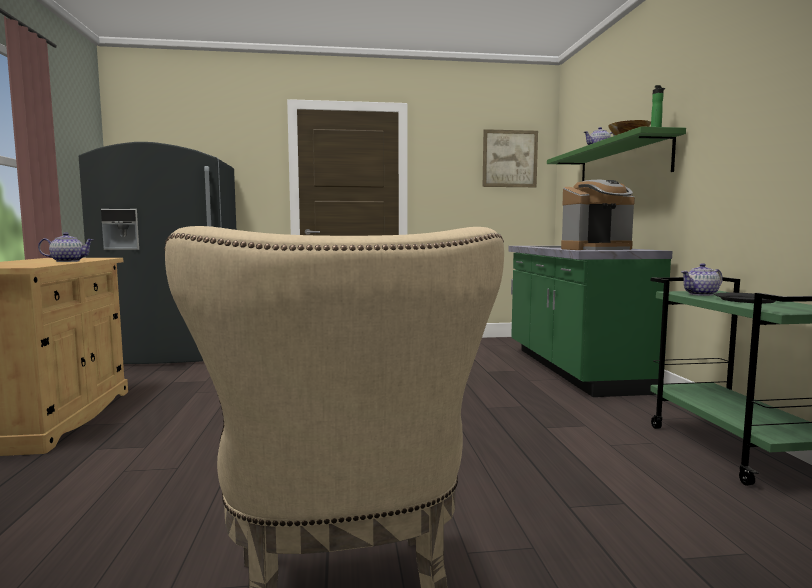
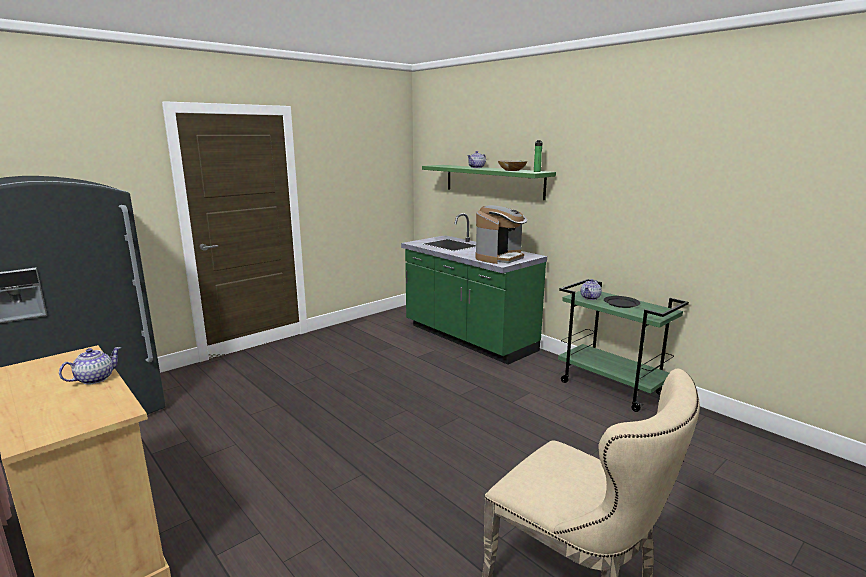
camera: 35 degrees left, 10 degrees up
(509, 158) = (379, 157): picture -> none

